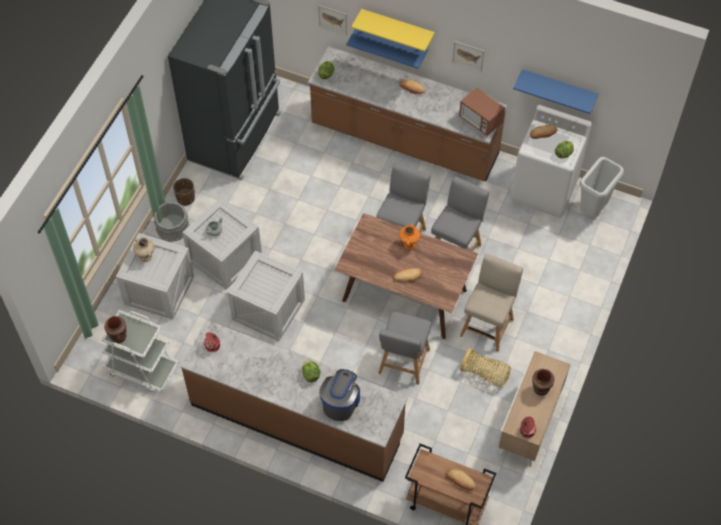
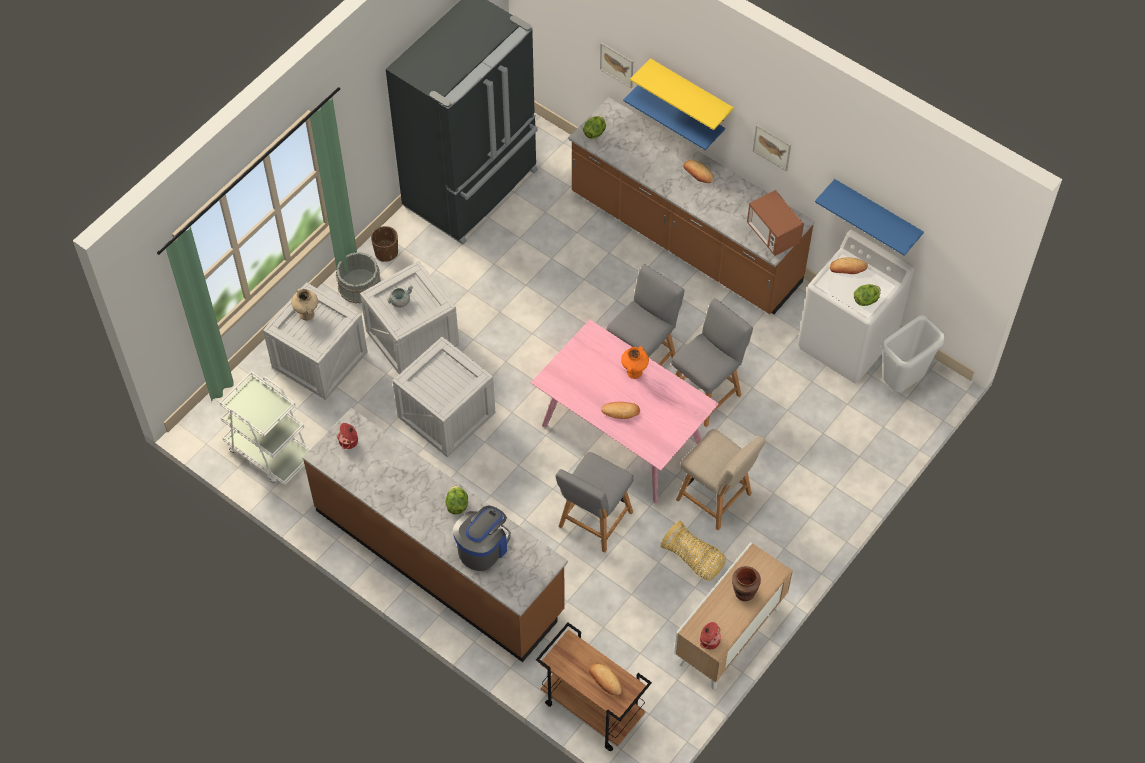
camera: 15 degrees right, 0 degrees up
(118, 337) = (241, 404): brown vase -> none
(405, 295) = (623, 436): brown dining table -> pink dining table
(487, 325) = (717, 499): beige chair -> beige chair turned 90 degrees clockwise

